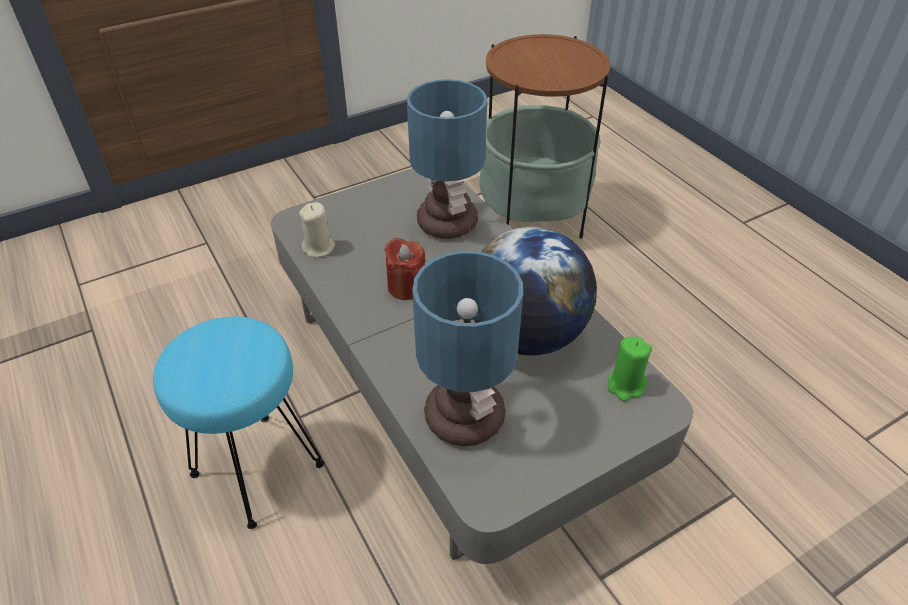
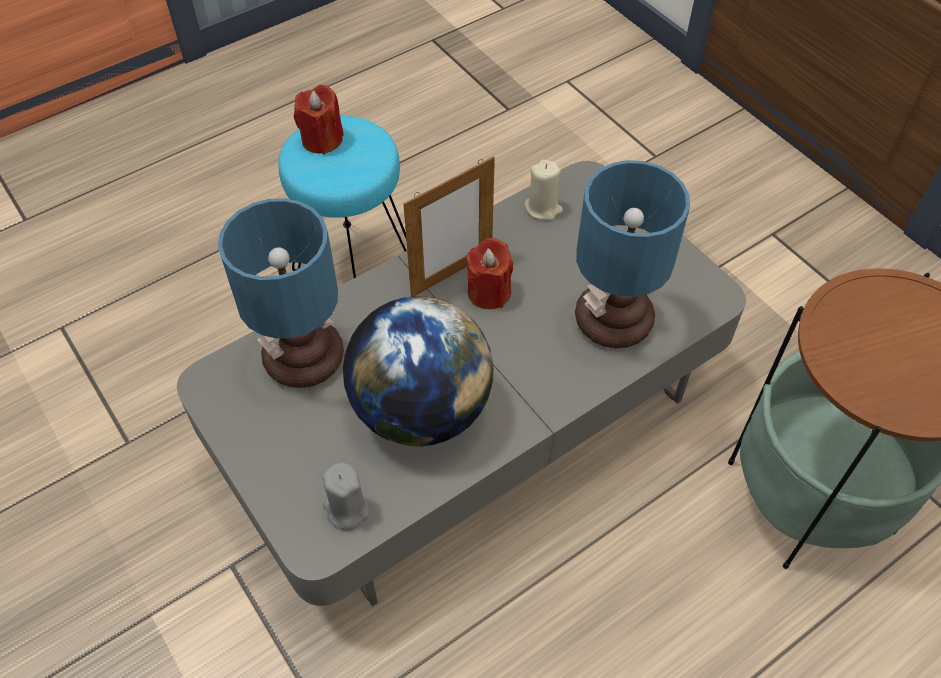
camera: 85 degrees right, 10 degrees up
(195, 370) = (322, 140): none -> red candle
(380, 308) = (452, 274): none -> picture frame
(625, 386) = (346, 509): green candle -> grey candle

